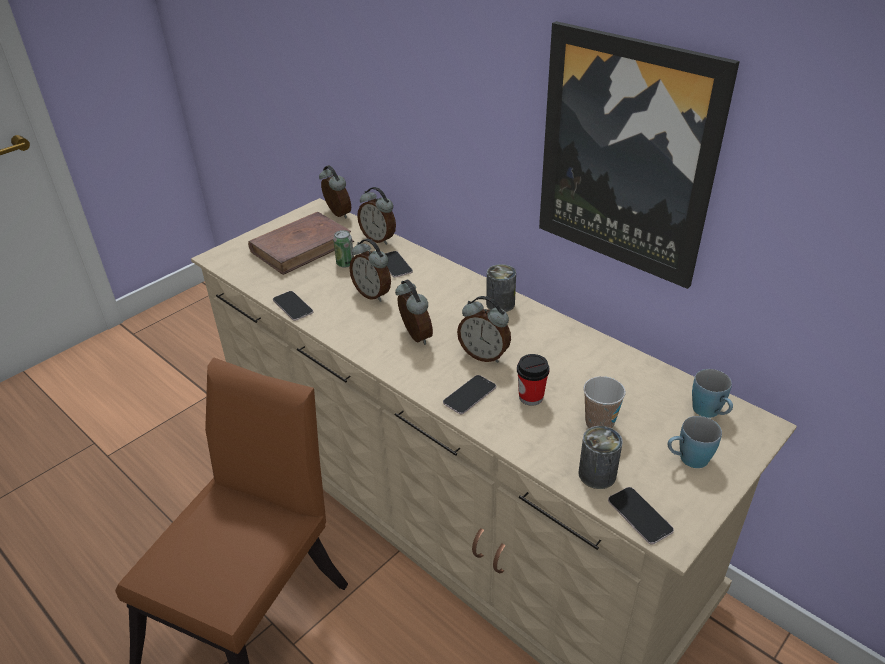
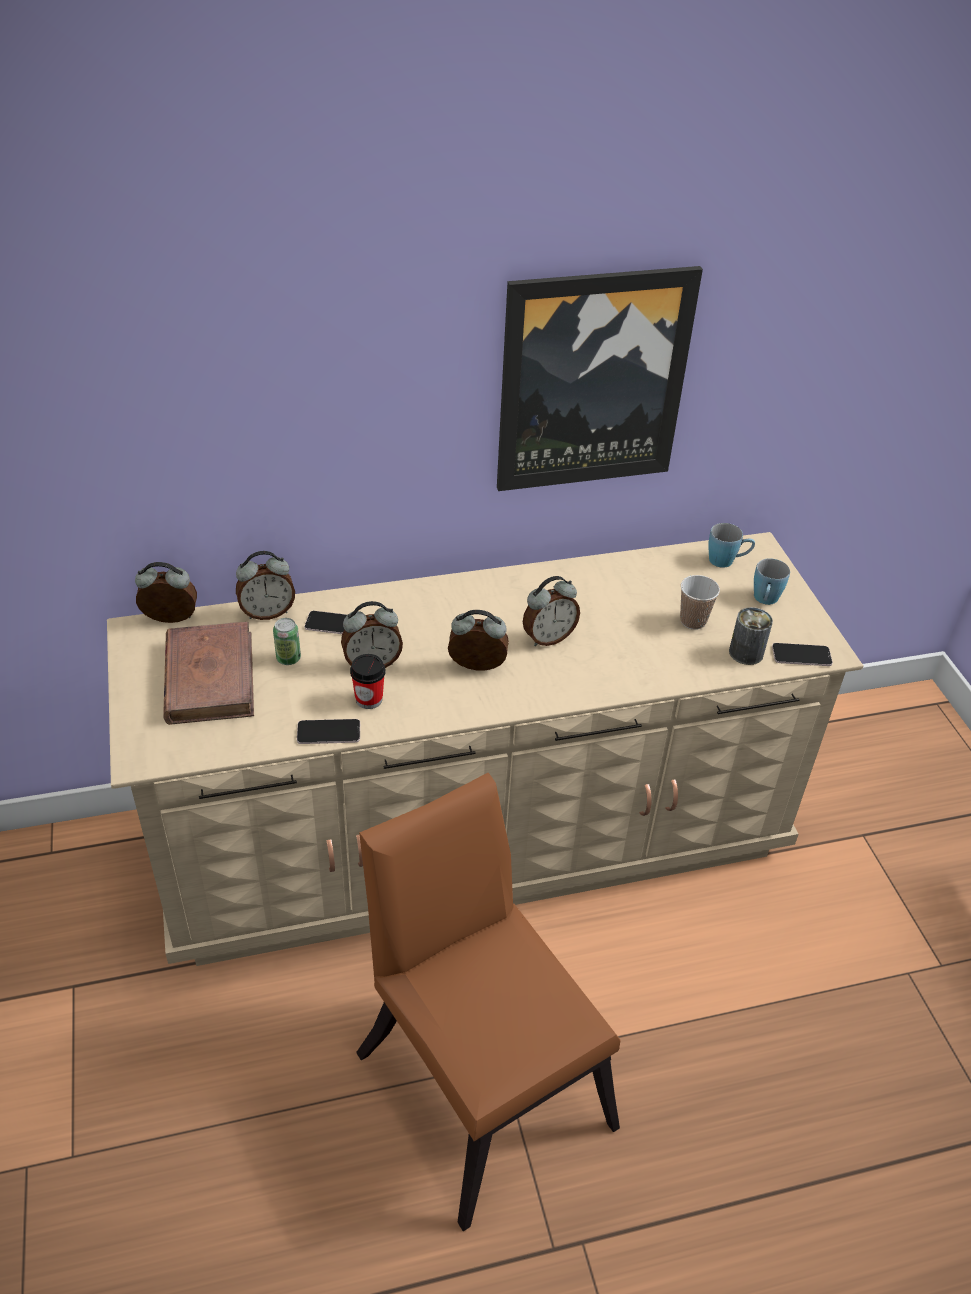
camera: 60 degrees left, 5 degrees up
(469, 395) = (595, 673): phone -> none
(500, 304) = (481, 589): can -> none
(531, 397) = (629, 639): cup -> cup (369, 699)

